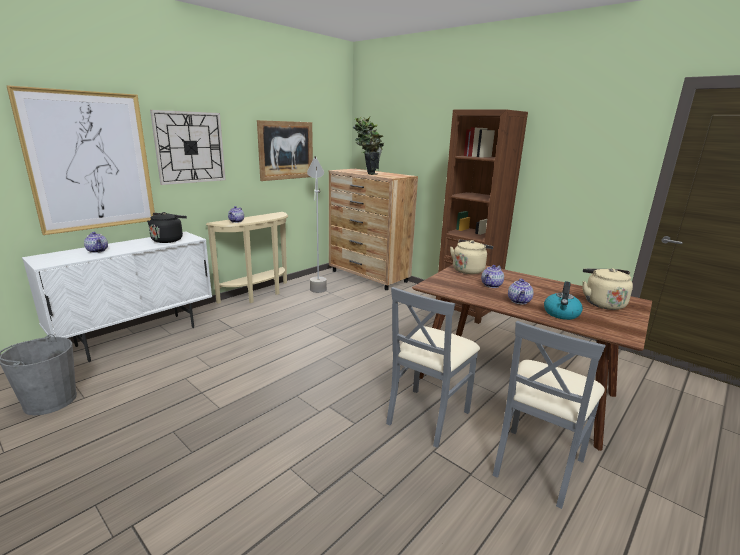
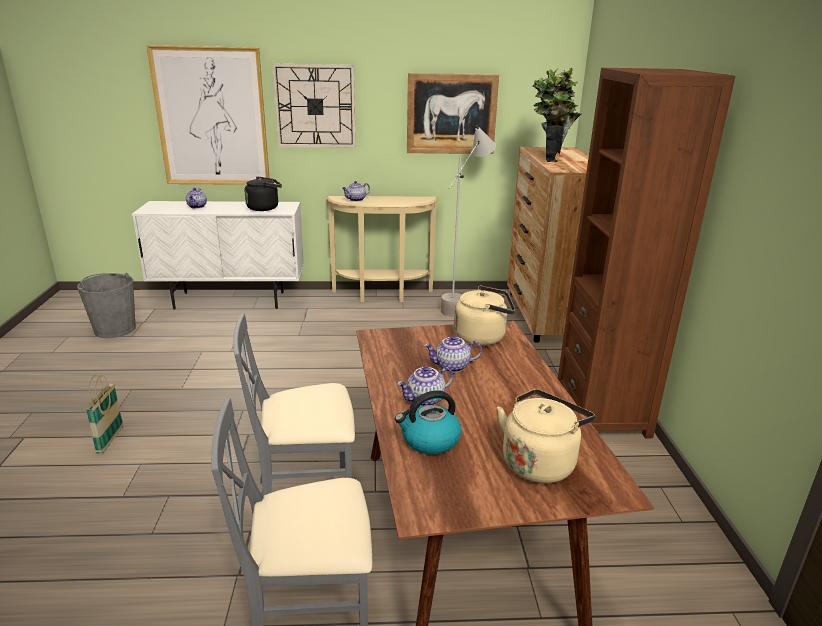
camera: 45 degrees right, 5 degrees up
(230, 471) = (110, 440): none -> basket

